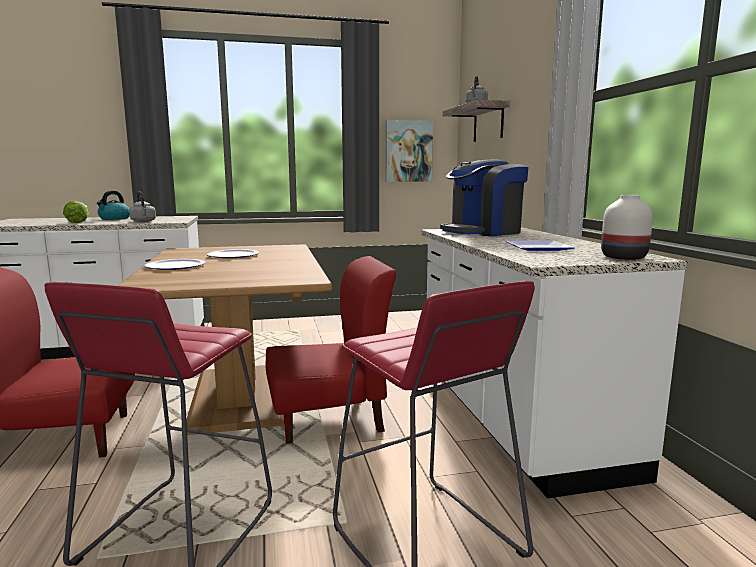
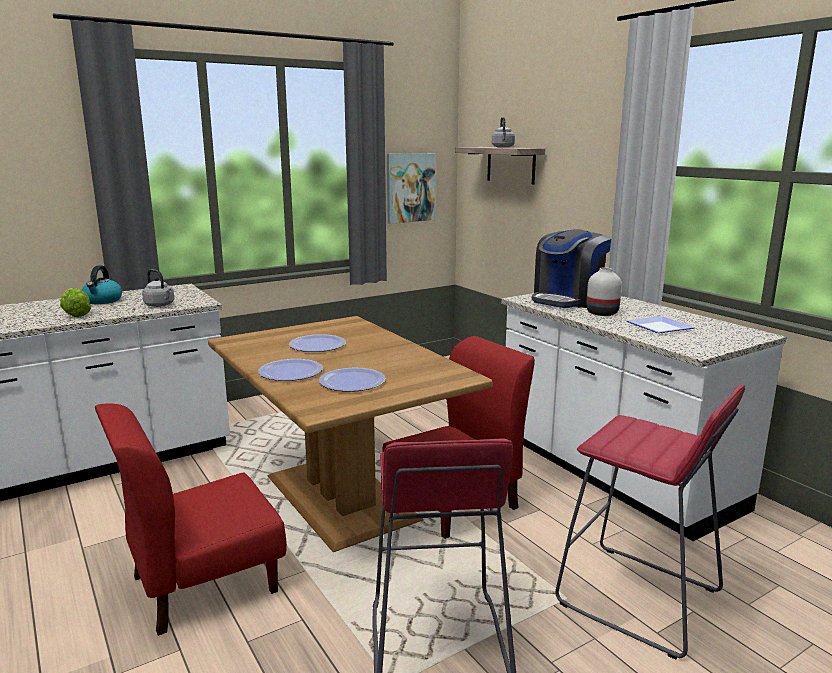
camera: 20 degrees left, 5 degrees up
(207, 274) = (352, 381): none -> plate
(622, 257) = (739, 336): white vase -> white vase (601, 313)

